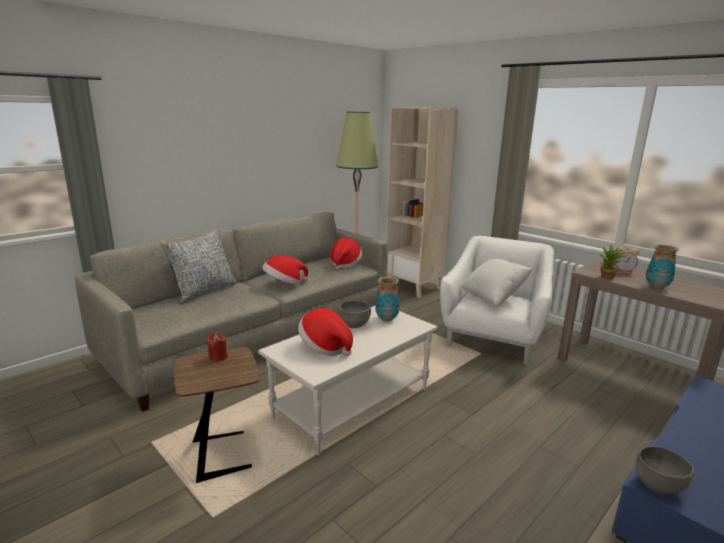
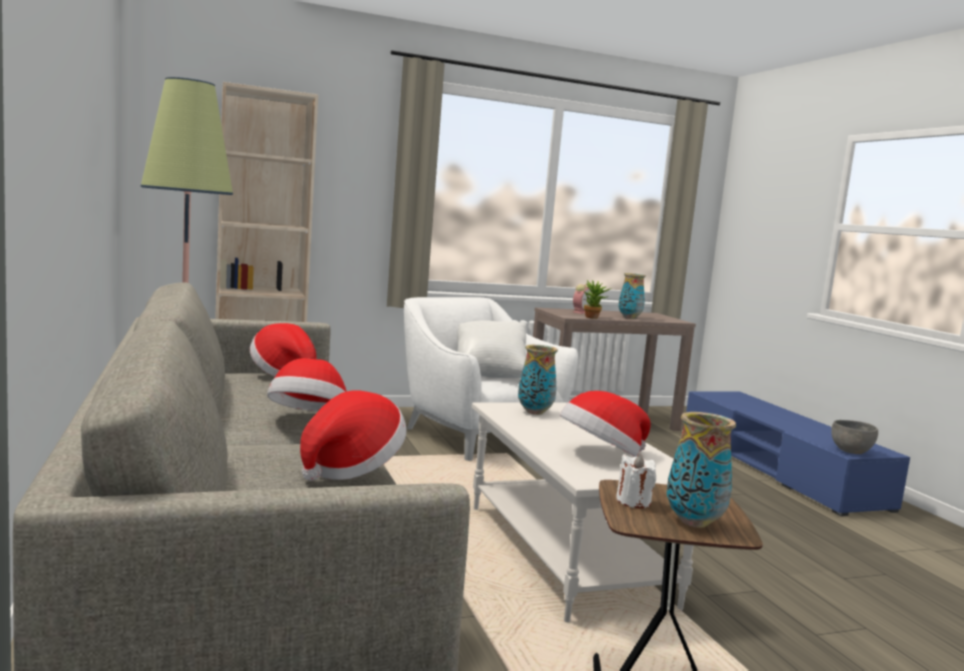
camera: 65 degrees left, 10 degrees down
(199, 374) = (693, 522): none -> vase
(204, 291) = (239, 473): pillow -> none
(218, 357) = (633, 501): red candle -> white candle
(225, 303) = (351, 468): none -> hat
(354, 325) = (539, 428): grey bowl -> none

